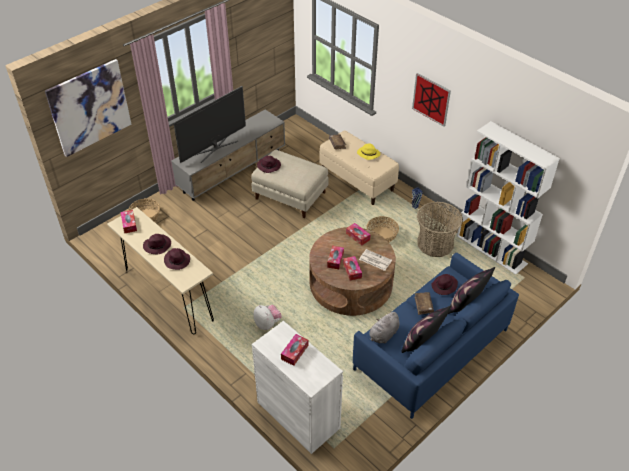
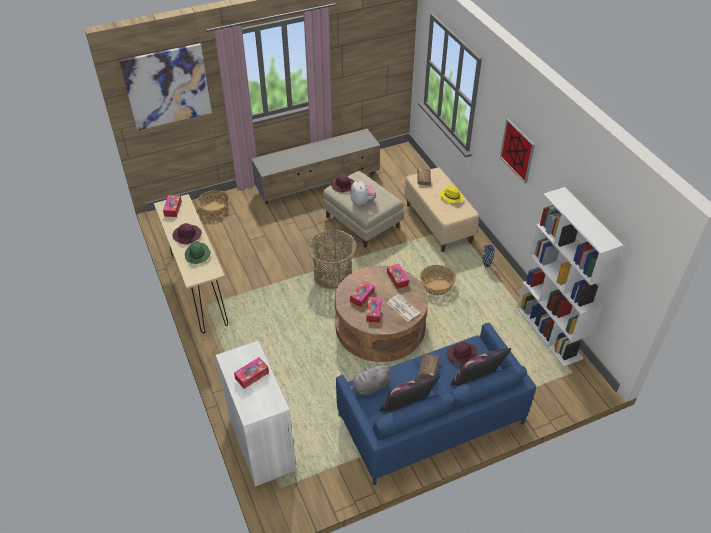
camera: 20 degrees right, 0 degrees up
(177, 261) = (198, 255): purple hat -> green hat
(214, 148) = (298, 156): television -> none
(267, 324) = (277, 343): plush toy -> plush toy (362, 202)
(435, 244) = (489, 309): basket -> basket (332, 274)

